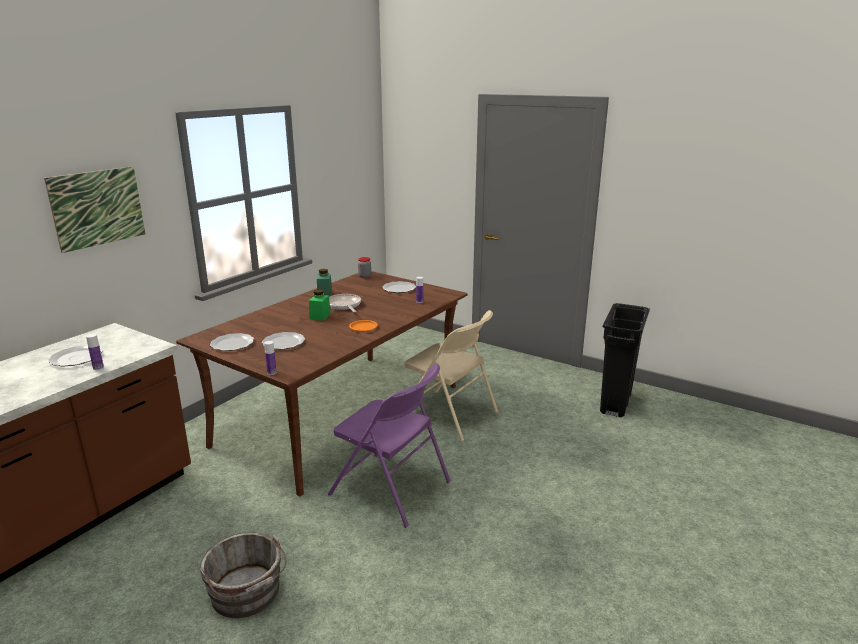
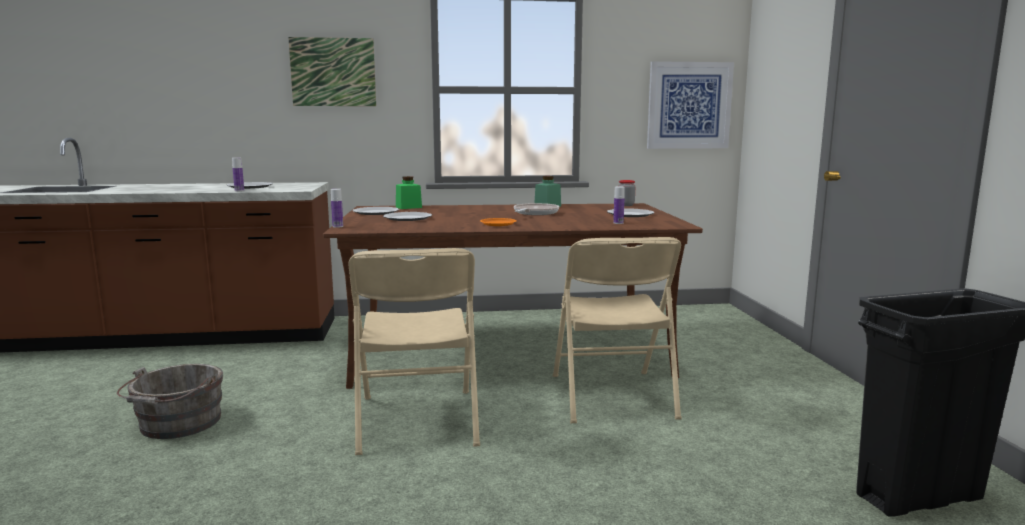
camera: 50 degrees right, 10 degrees down
(320, 316) = (490, 214): green jar -> green jar (408, 207)
(357, 184) = (689, 105): none -> picture
(390, 488) = (417, 420): purple chair -> beige chair

